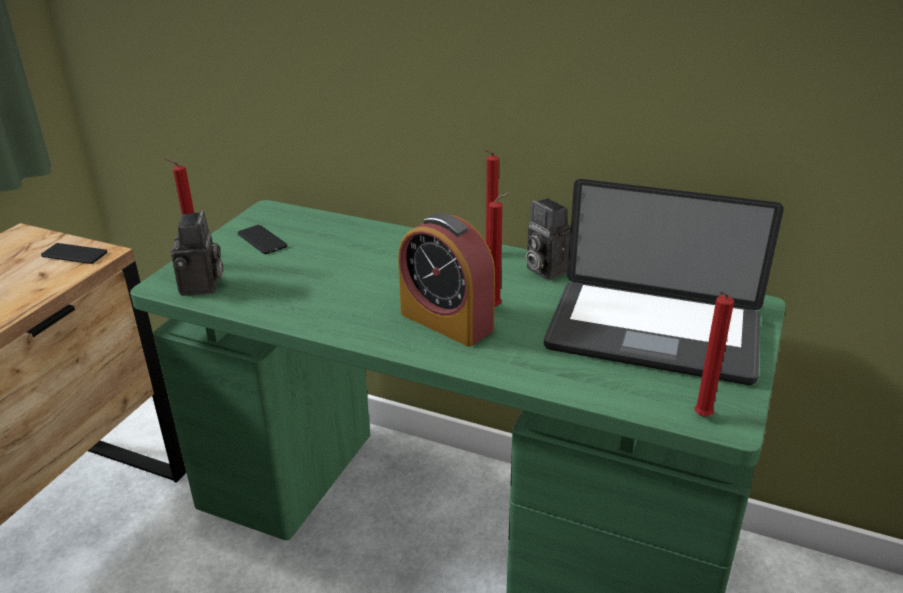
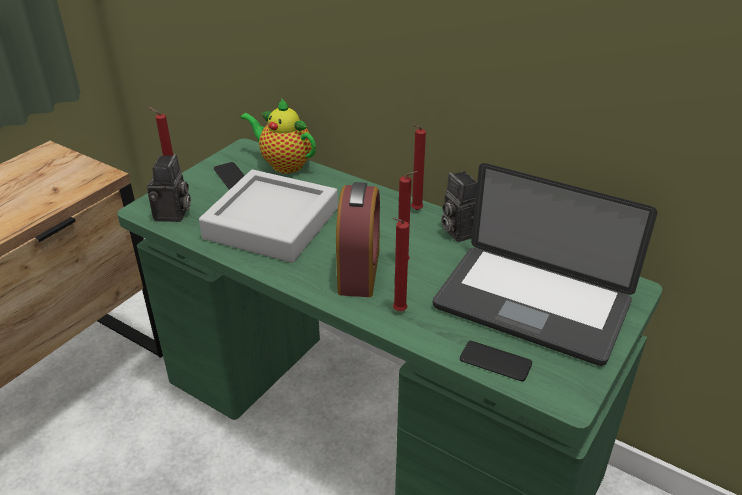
camera: 10 degrees right, 5 degrees up
(74, 254) = (83, 174): phone -> phone (495, 361)
(321, 222) = (284, 164): none -> teapot
(326, 284) = (272, 223): none -> grey tray
(446, 321) = (359, 271): alarm clock -> alarm clock turned 135 degrees counterclockwise
(701, 418) = (545, 390): red candle -> red candle (397, 311)

